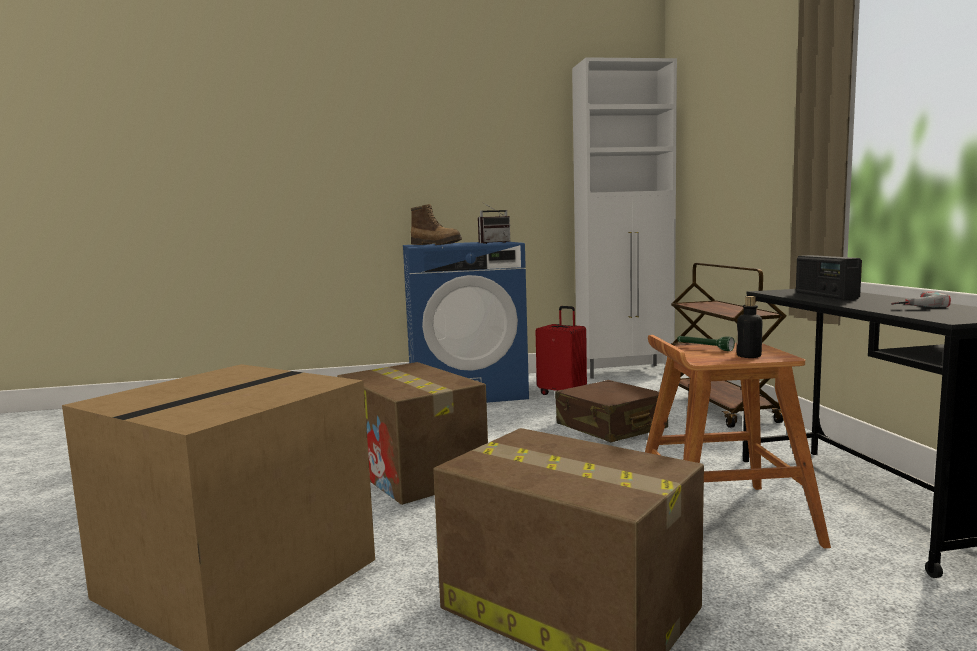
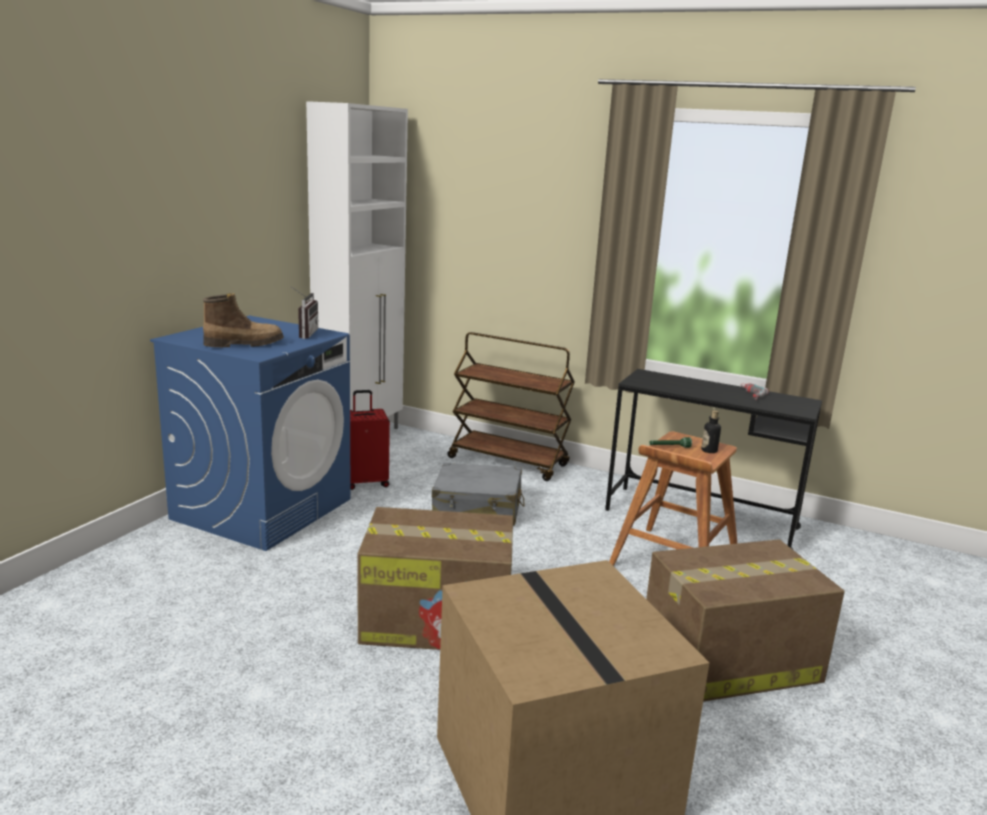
camera: 55 degrees left, 10 degrees up
(610, 427) = (477, 509): brown suitcase -> grey suitcase
(825, 296) = (680, 386): radio -> none

